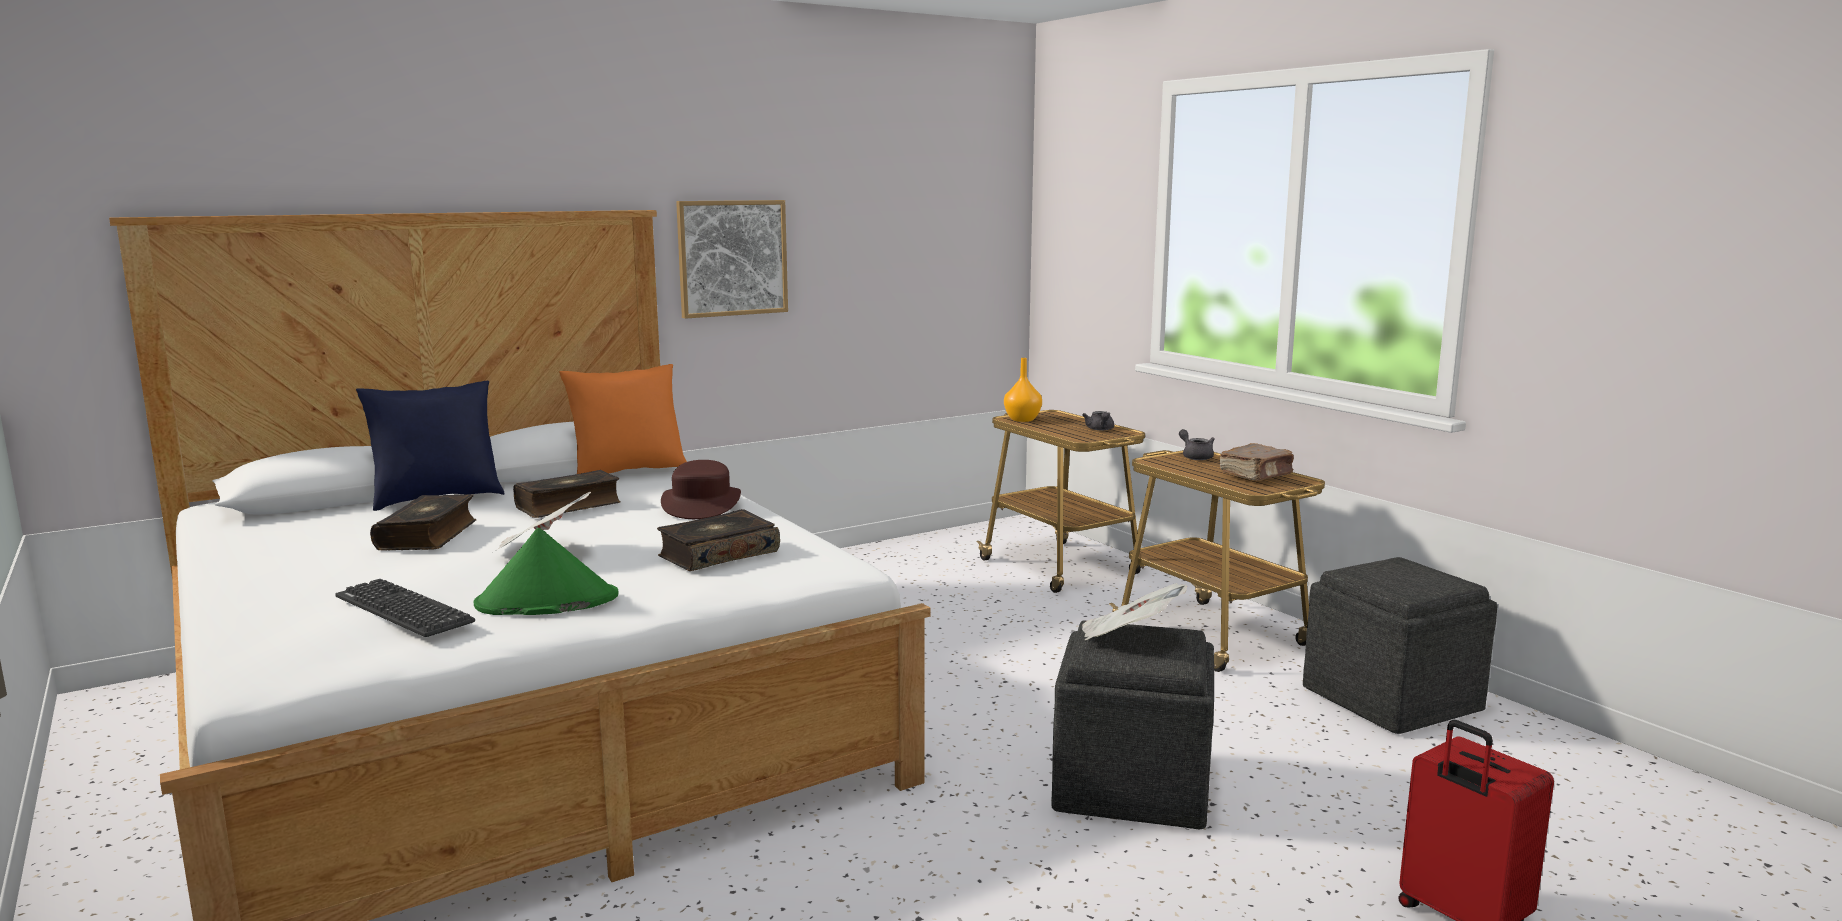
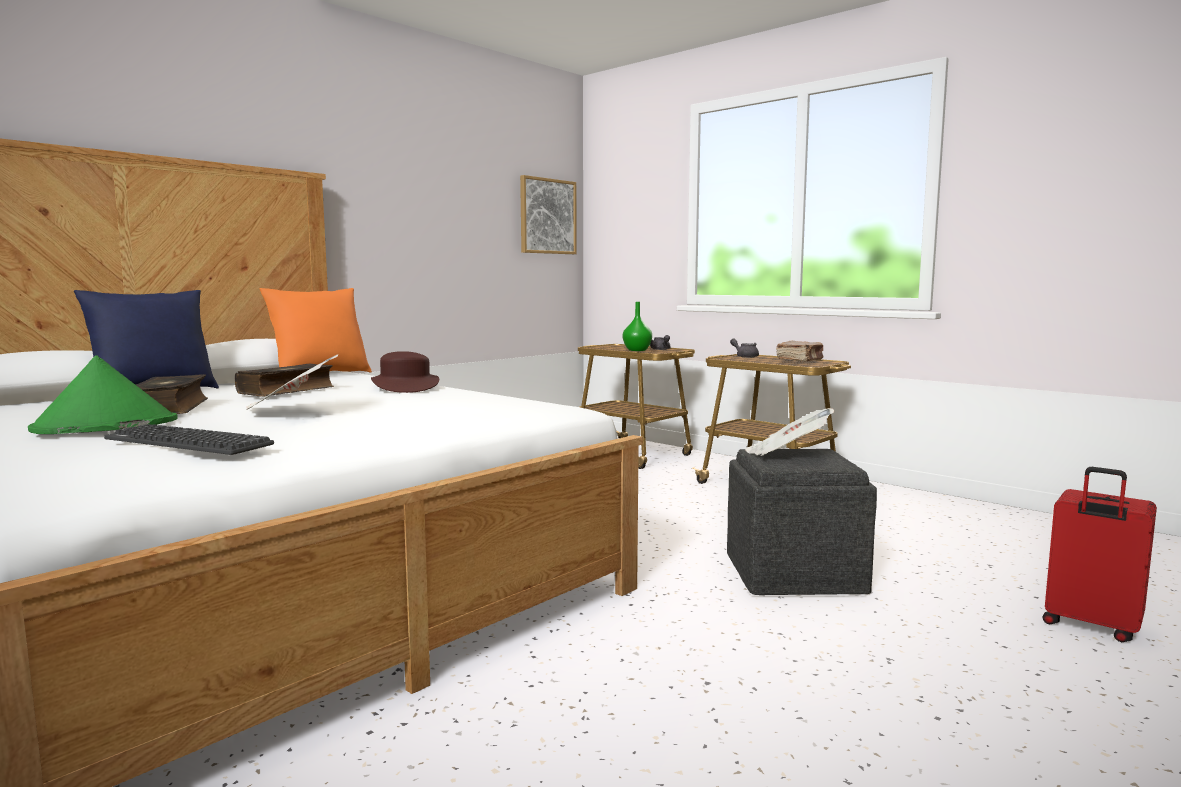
camera: 15 degrees left, 5 degrees down
(546, 601) = (327, 434): green hat -> green hat (105, 426)
(718, 554) = (454, 406): book -> none
(732, 258) = (381, 221): picture -> picture (547, 216)
(1022, 419) = (600, 347): orange vase -> none
(1061, 431) = (636, 350): none -> green vase
(1393, 699) = (918, 508): grey ottoman -> none

